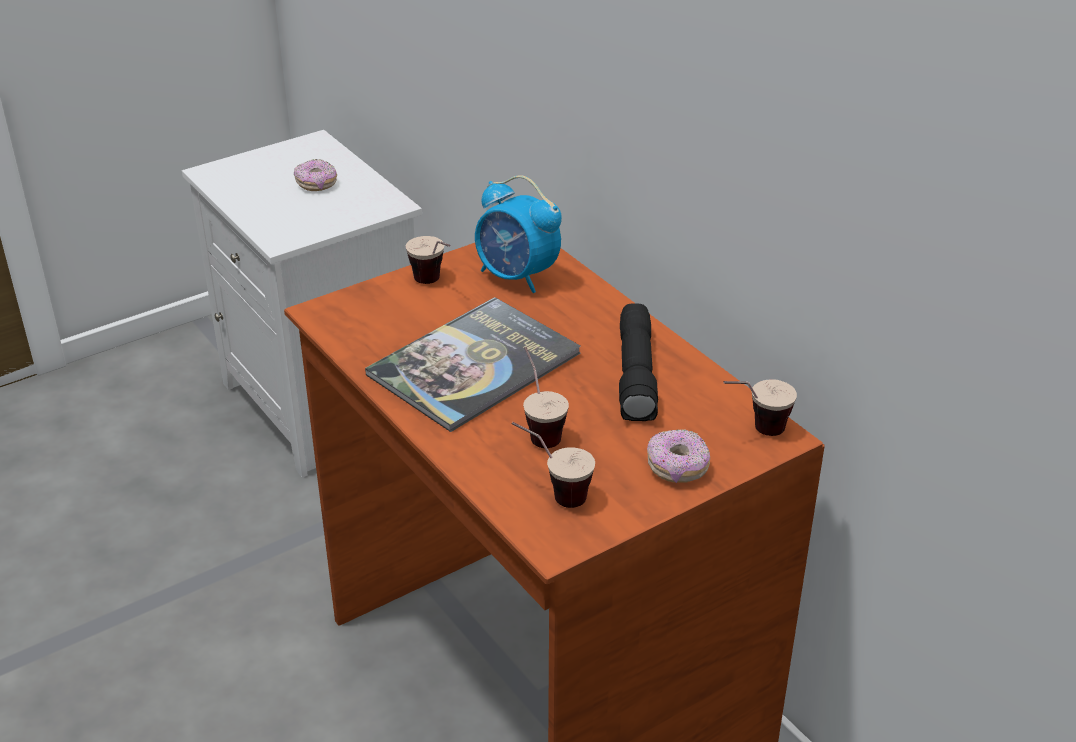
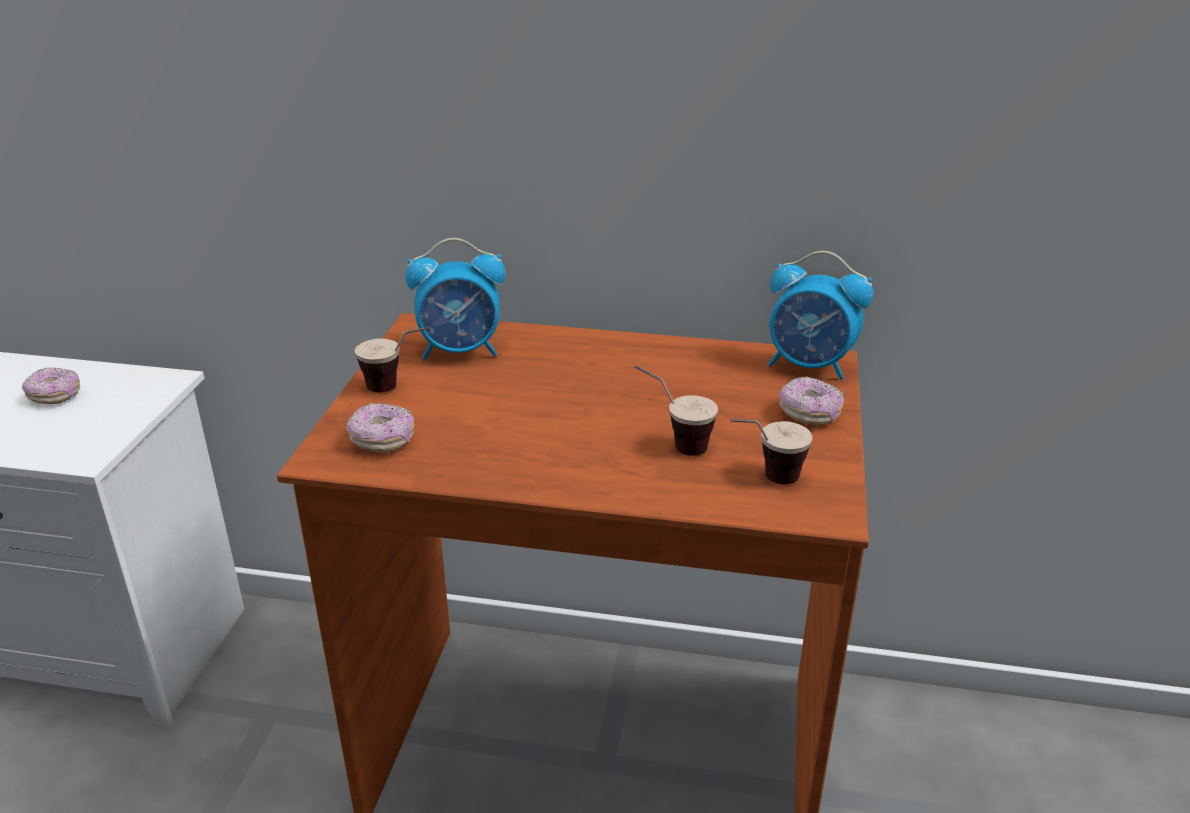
camera: 45 degrees left, 5 degrees down
(369, 319) = (382, 441): none -> donut
(474, 365) = (540, 427): book -> none
(637, 376) = (674, 372): black flashlight -> none
(753, 432) = (810, 366): cup -> alarm clock

